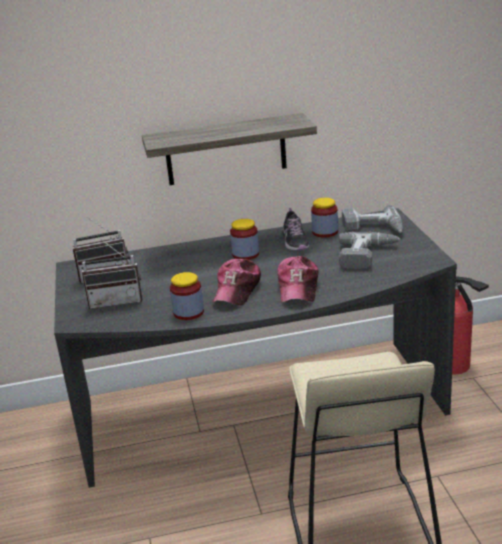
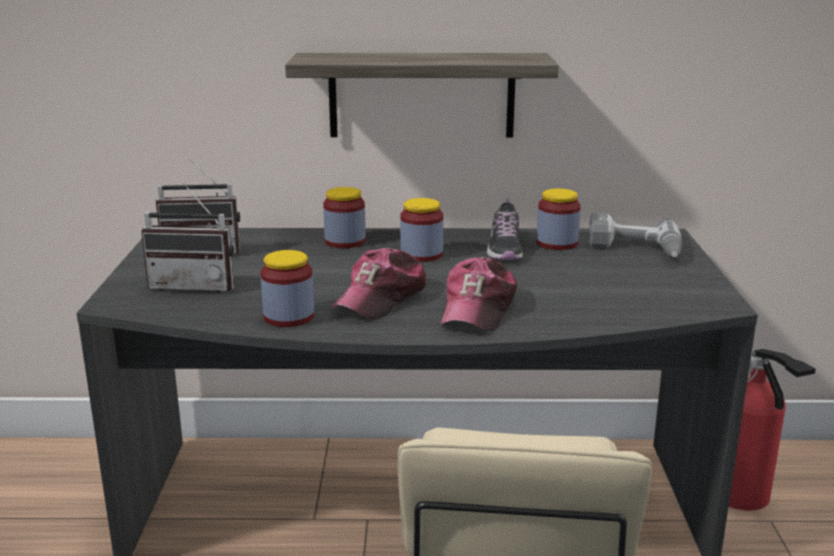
camera: 10 degrees right, 5 degrees down
(192, 252) = (345, 241): none -> jar
(368, 256) = (611, 282): power drill -> none

